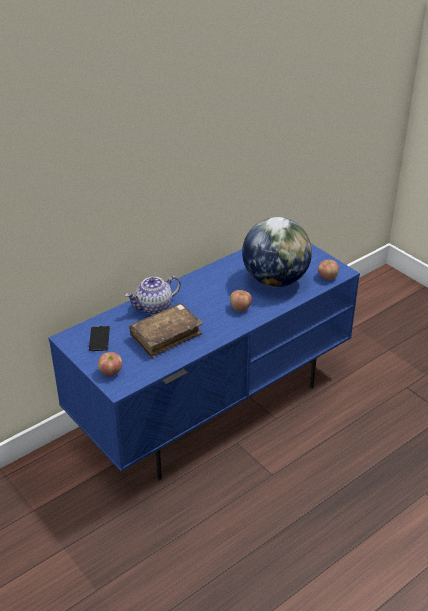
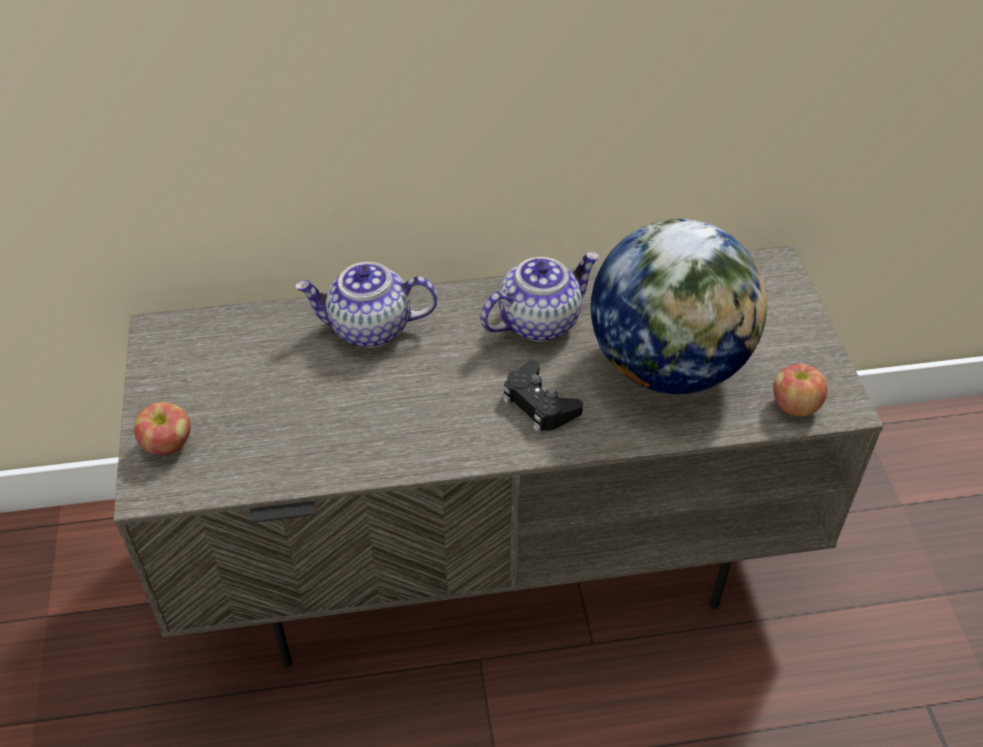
camera: 30 degrees right, 10 degrees up
(99, 339) = (211, 358): phone -> none
(166, 336) = (337, 406): brown book -> none
(212, 404) = (493, 550): blue tv stand -> grey tv stand
(216, 282) = (539, 321): none -> teapot
(240, 308) = (539, 404): apple -> black game controller

